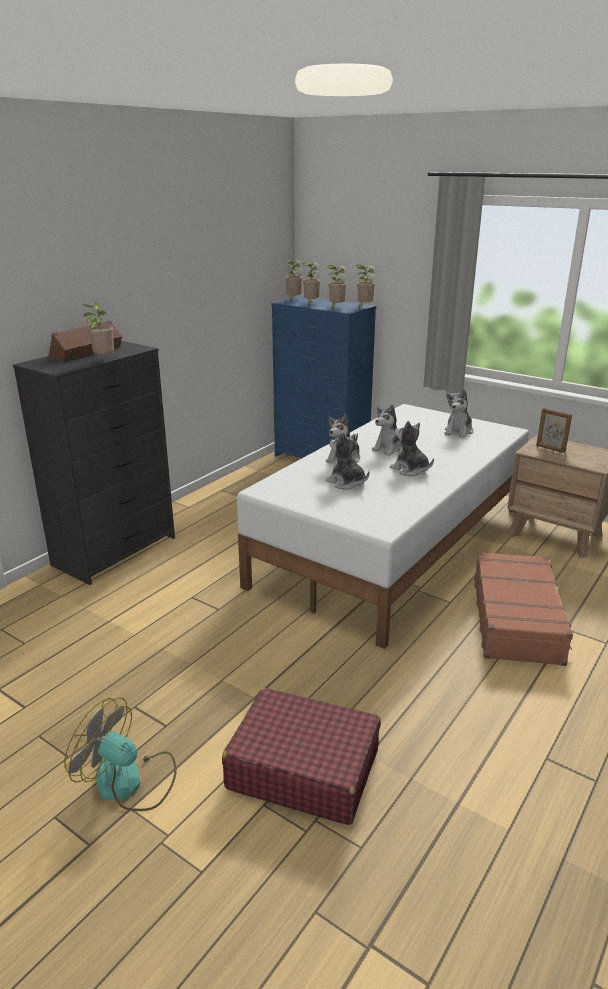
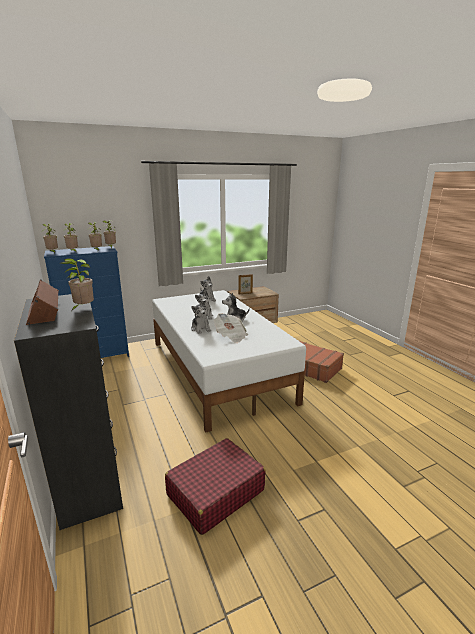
camera: 60 degrees left, 5 degrees down
(129, 782) = (372, 543): fan -> none
(303, 768) = (380, 463): red suitcase -> red suitcase (215, 492)
(346, 483) = (231, 336): plush toy -> newspaper

